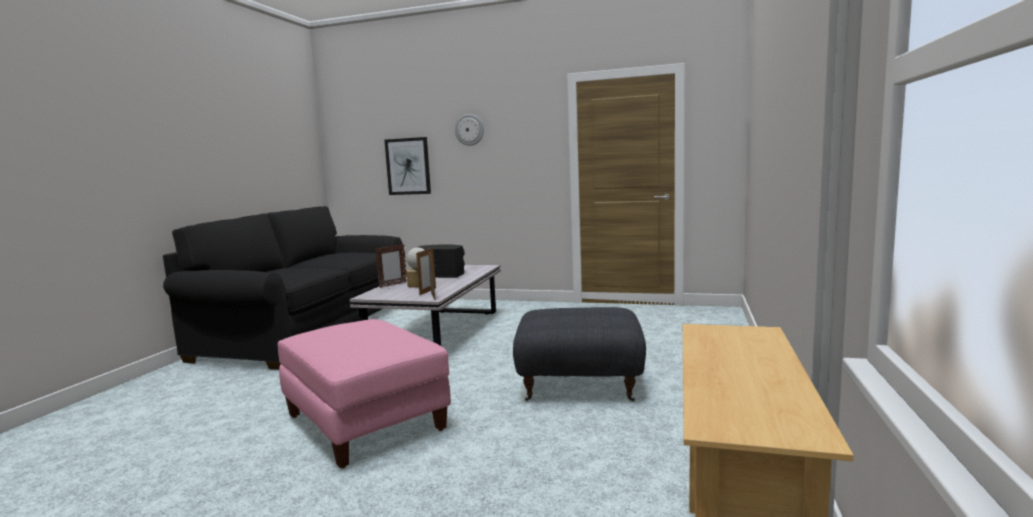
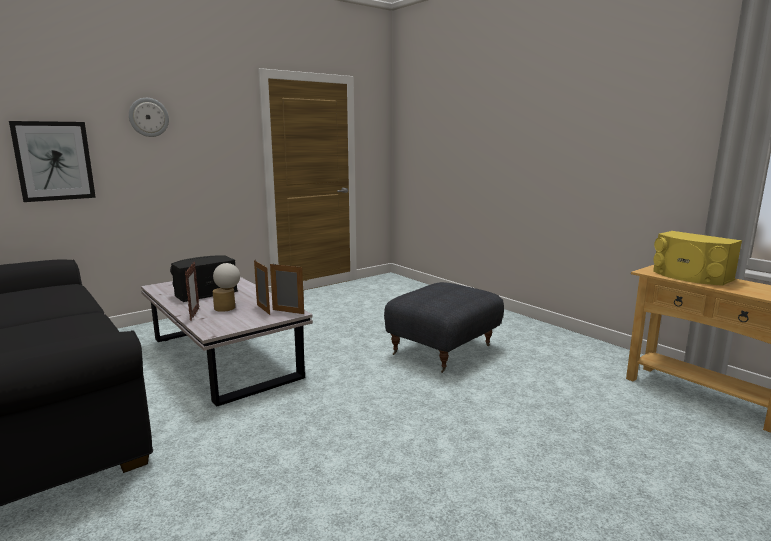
camera: 55 degrees left, 5 degrees up
(365, 423) = (392, 445): pink ottoman -> none
(734, 349) = (690, 276): none -> yellow speaker

